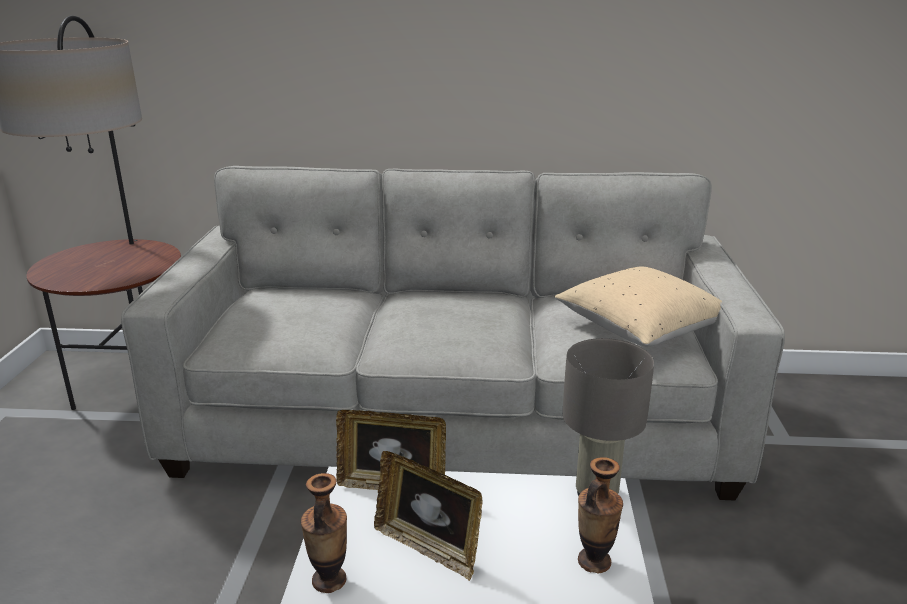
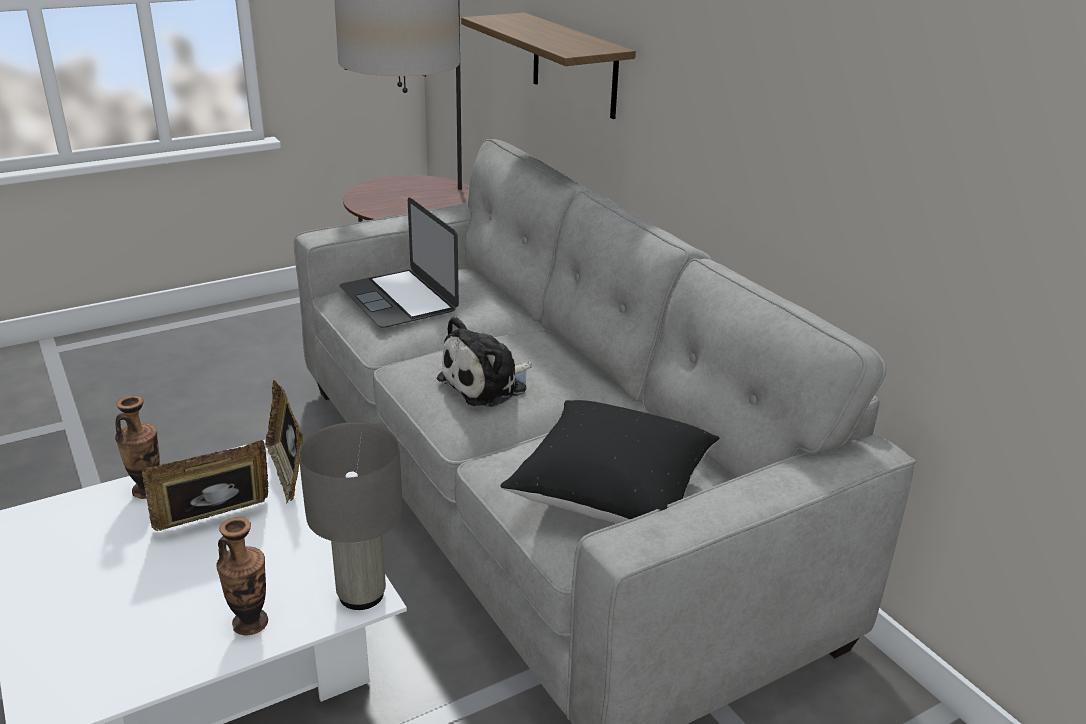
camera: 55 degrees right, 5 degrees up
(275, 322) = (398, 298): none -> laptop
(293, 81) = (574, 65): none -> shelf
(428, 547) = (215, 522): picture frame -> picture frame turned 60 degrees clockwise
(461, 328) = (487, 384): none -> plush toy
(640, 329) = (612, 493): beige pillow -> black pillow

